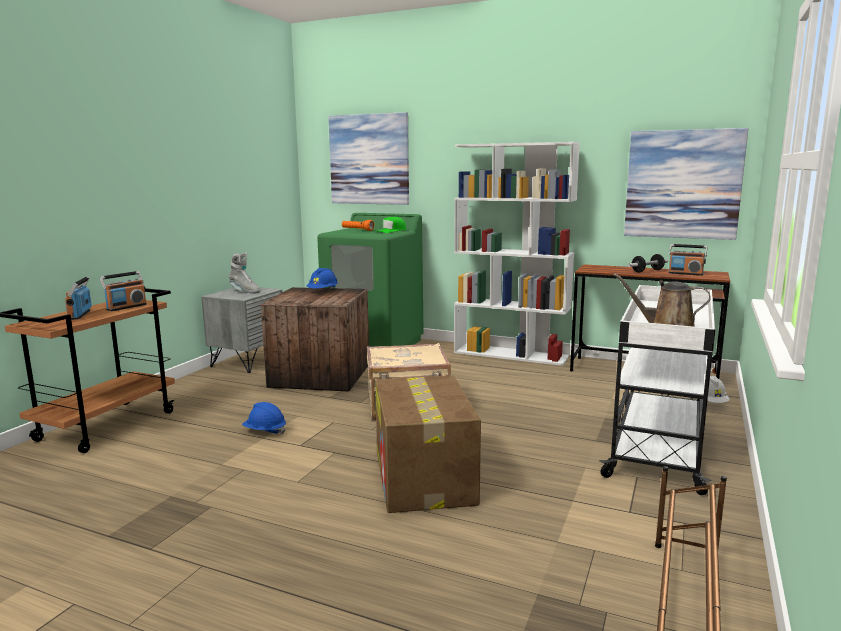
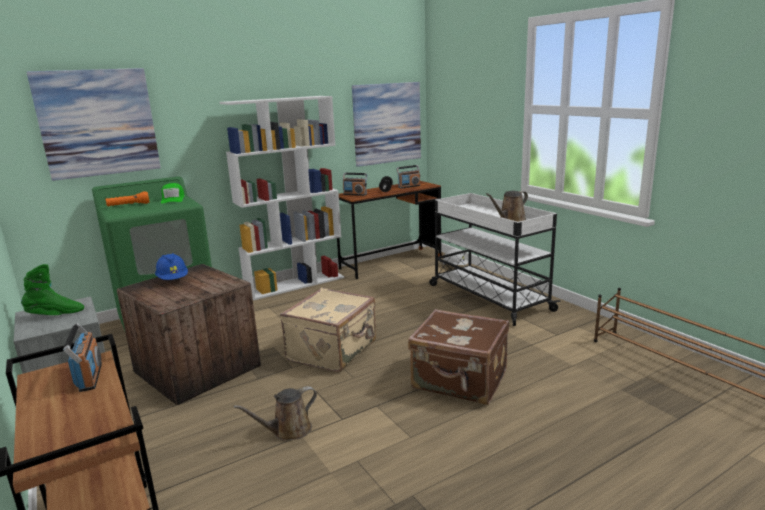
camera: 55 degrees left, 5 degrees up
(80, 315) = (71, 413): radio -> radio (355, 194)
(244, 291) = (55, 315): grey boot -> green boot
(265, 431) = (288, 431): blue hard hat -> brown watering can
(424, 478) = (460, 381): cardboard box -> brown suitcase

